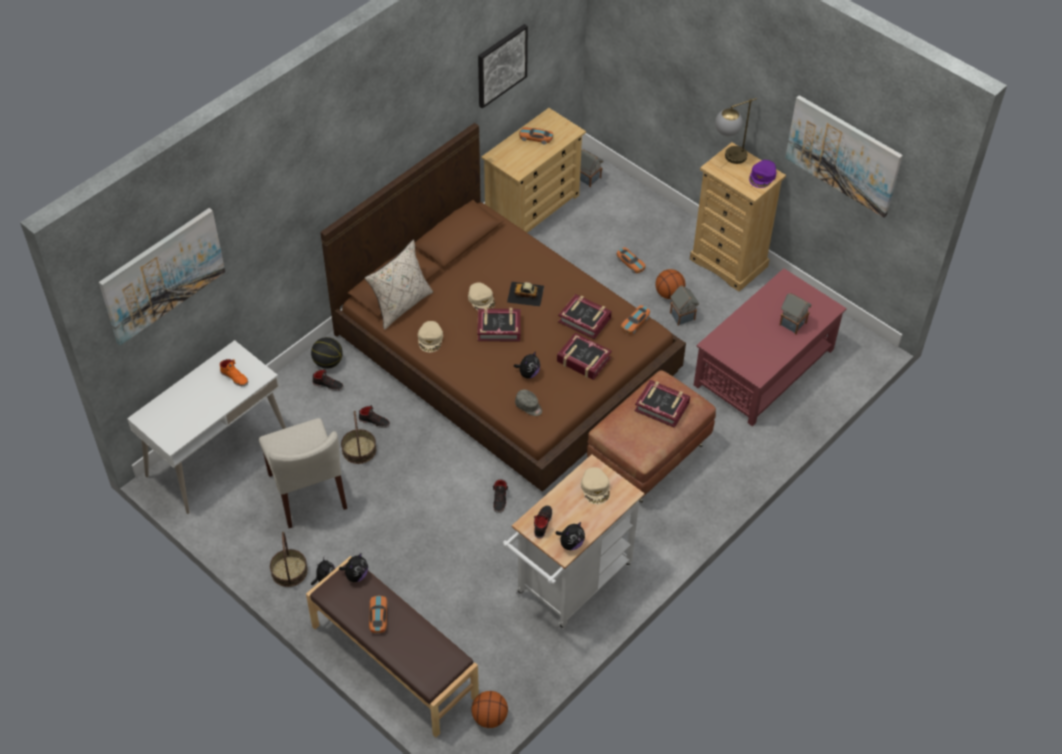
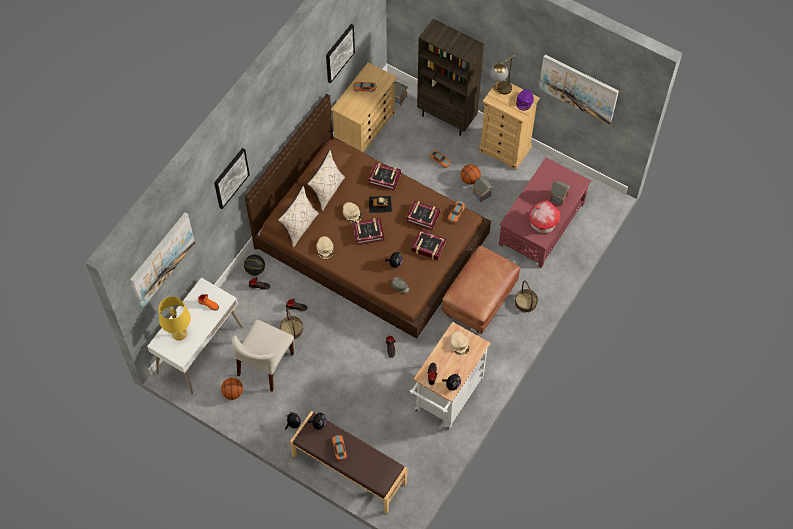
camera: 10 degrees left, 10 degrees up
(179, 409) = (179, 333): none -> yellow table lamp
(289, 571) = (268, 421): basket -> basket (525, 302)
(297, 188) = (230, 177): none -> picture
(307, 492) = (265, 365): beige chair -> beige chair turned 60 degrees clockwise
(453, 265) = (327, 191): none -> beige pillow
(490, 717) = (416, 494): basketball -> basketball (233, 392)
(653, 212) = (447, 118): none -> brown bookcase
(662, 406) = (486, 273): book -> book (384, 178)
(761, 353) = (542, 223): none -> toy house

